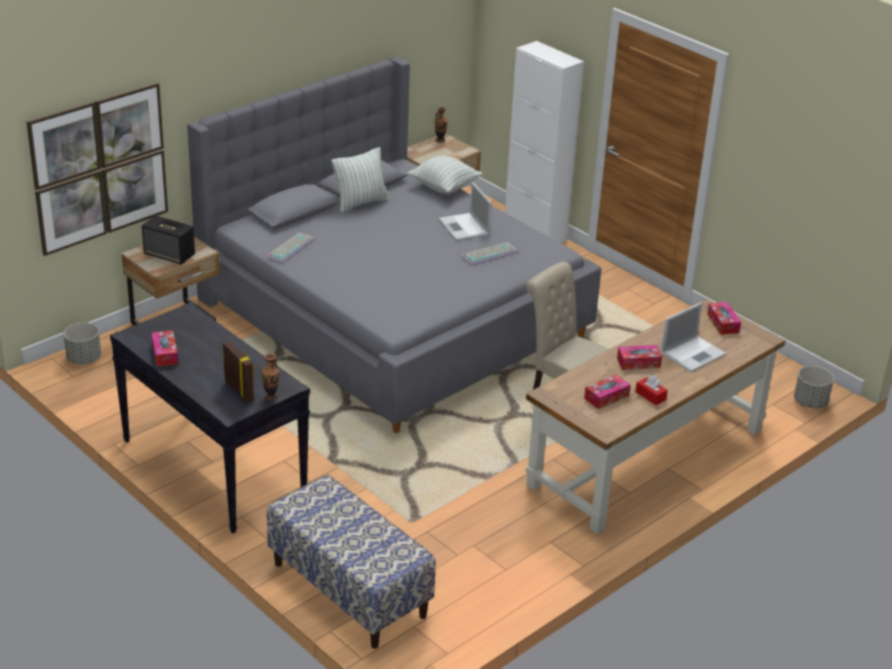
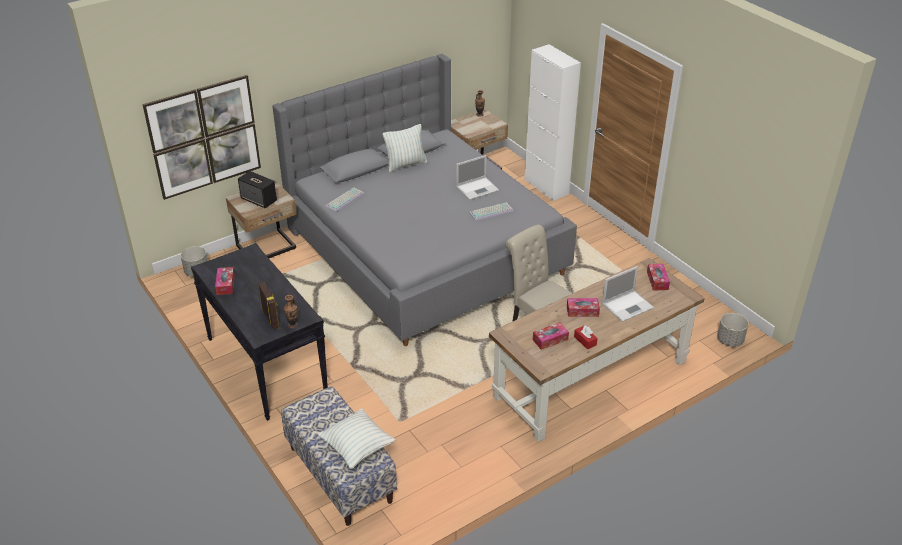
camera: 10 degrees right, 5 degrees up
(444, 187) = (471, 154): pillow -> pillow (357, 448)
(464, 227) = (478, 188): laptop -> laptop turned 105 degrees counterclockwise

